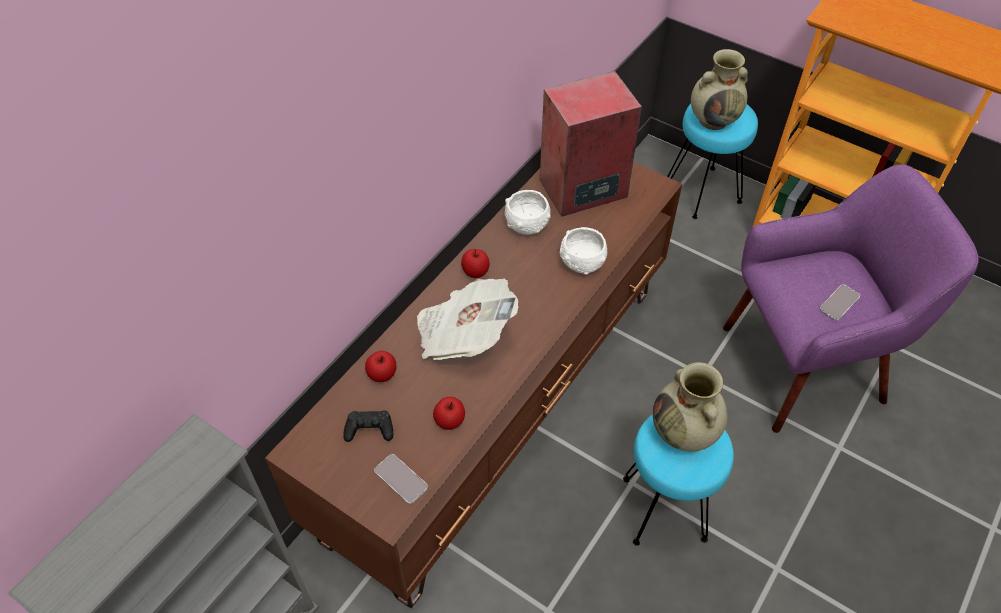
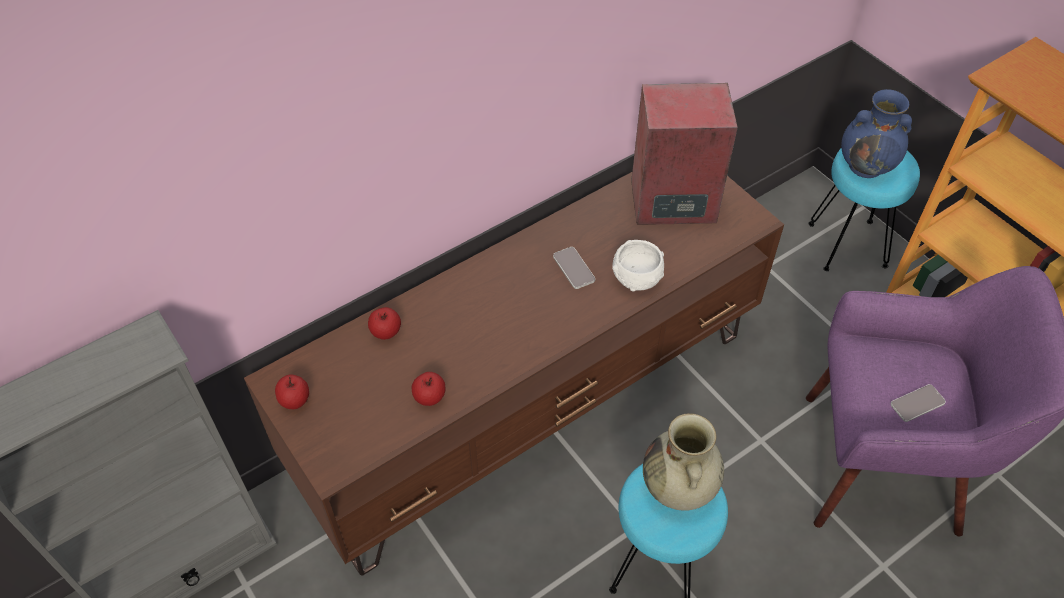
camera: 20 degrees right, 0 degrees up
(369, 429) = (350, 381): black game controller -> none
(401, 479) = (358, 439): phone -> phone (574, 268)
(464, 335) = (482, 317): newspaper -> none
(475, 271) = (522, 257): apple -> apple (295, 400)
(527, 224) = (597, 223): white bowl -> none
(714, 120) = (866, 166): beige vase -> blue vase

